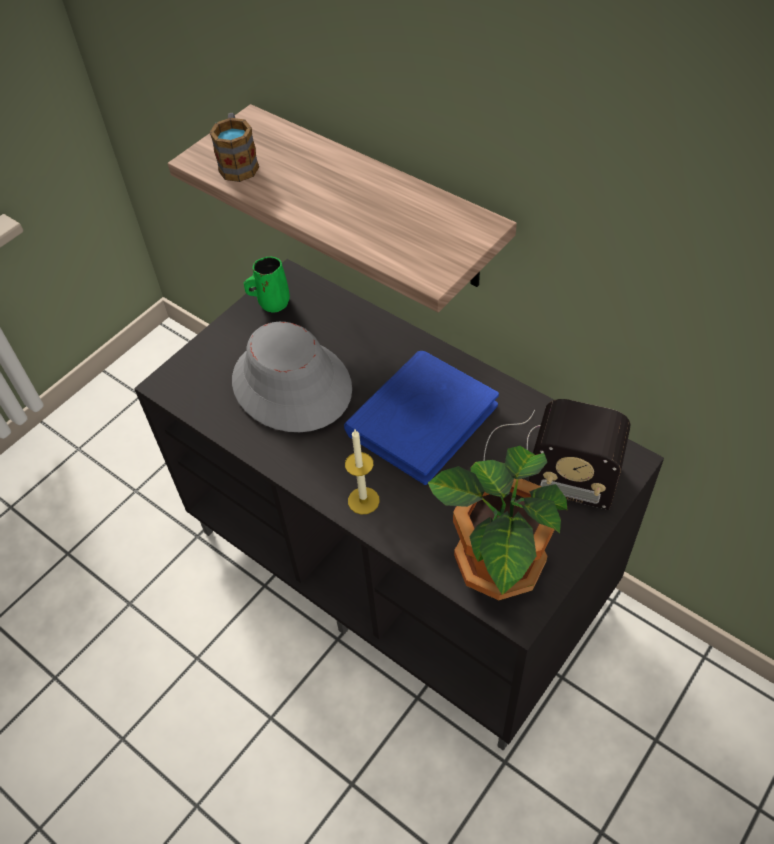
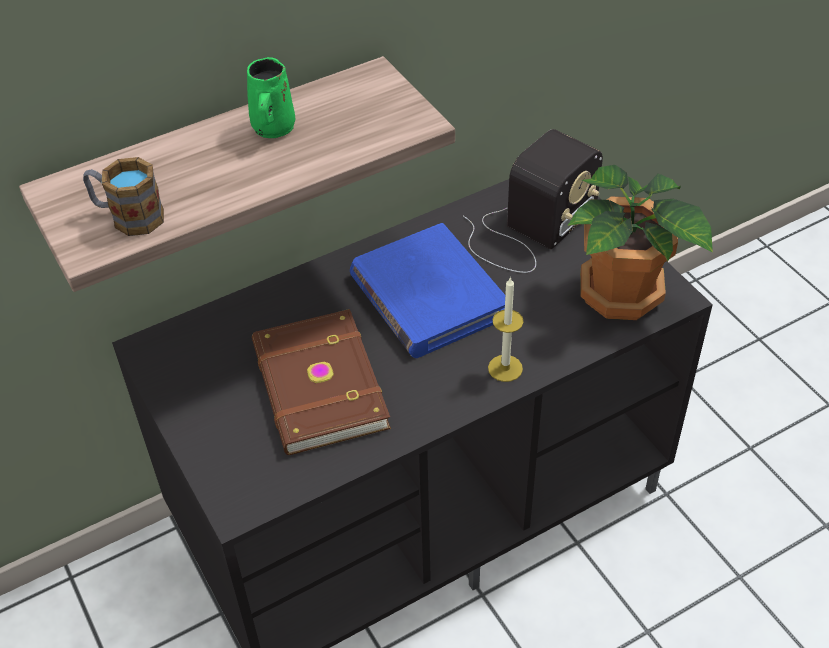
camera: 70 degrees left, 5 degrees down
(272, 303) = (176, 373): green mug -> green mug (273, 129)
(291, 385) = (317, 387): grey hat -> brown book

